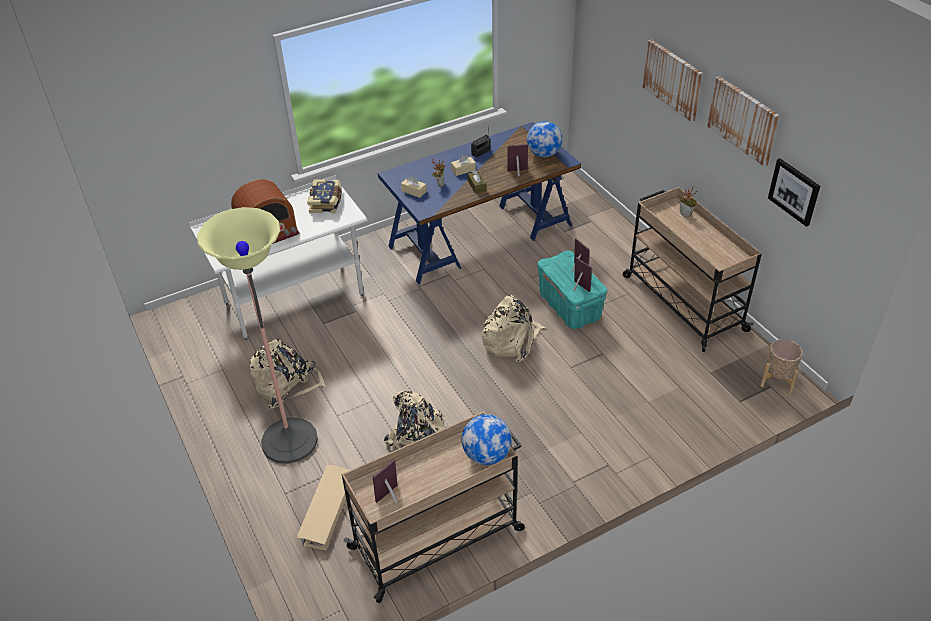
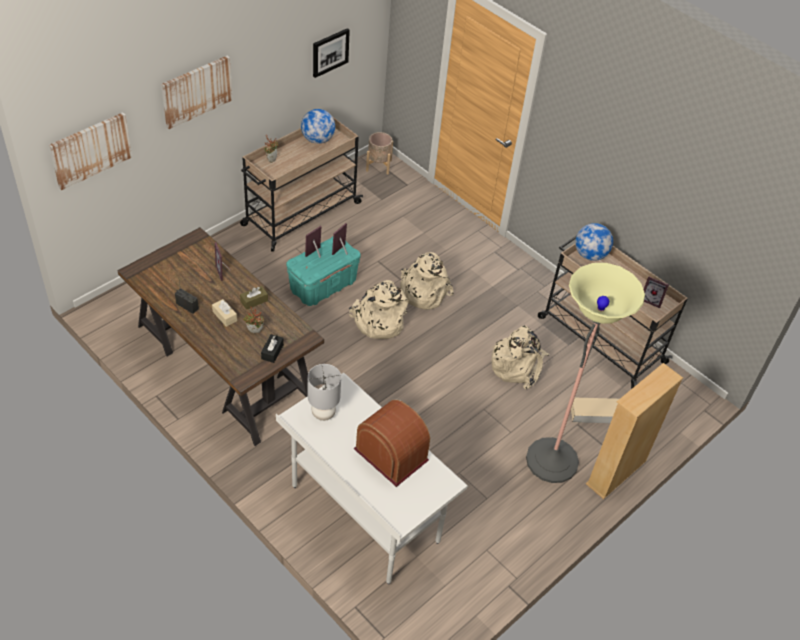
camera: 110 degrees left, 5 degrees up
(251, 493) = (616, 472): none -> beige bookcase
(286, 385) = (488, 483): beige backpack -> beige backpack (422, 291)
(326, 202) = (323, 414): book -> grey table lamp
(414, 191) = (272, 352): beige tissue box -> black tissue box
(480, 235) = (223, 365): blue desk -> brown desk
(543, 154) = (186, 255): globe -> globe (317, 140)
(743, 120) = (275, 50): picture -> picture (90, 150)

